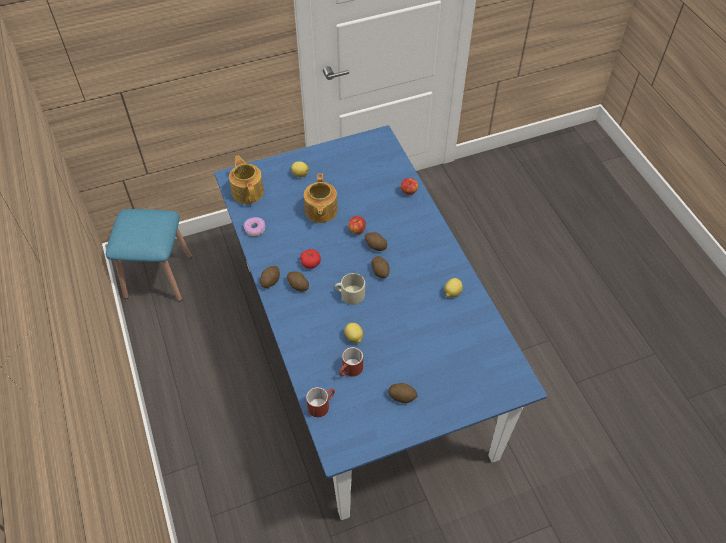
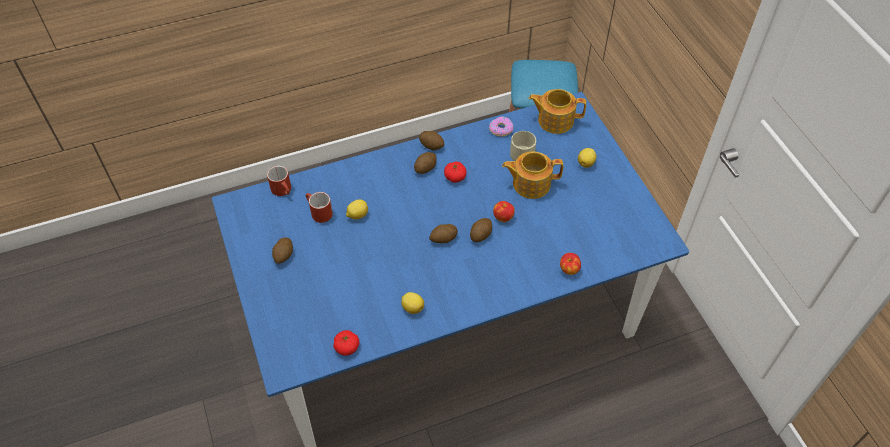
camera: 90 degrees right, 0 degrees up
(248, 191) = (554, 120): teapot -> teapot turned 150 degrees counterclockwise
(349, 294) = (412, 211): beige mug -> beige mug (522, 152)
(495, 338) = (347, 347): none -> tomato

